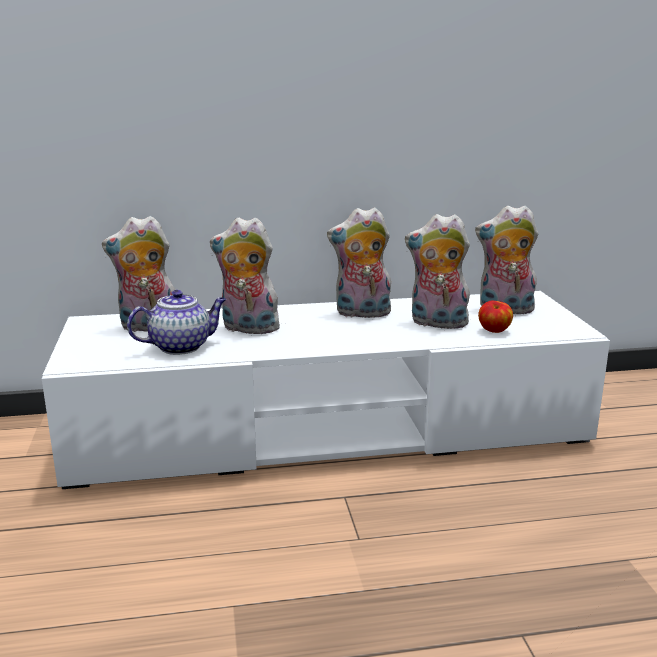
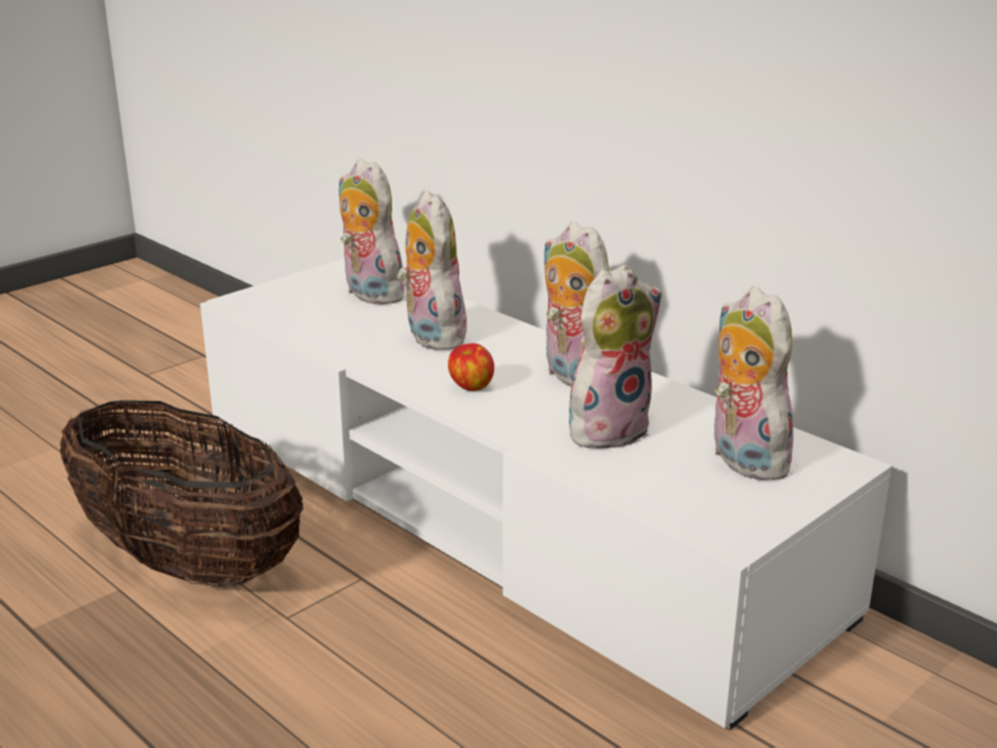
camera: 55 degrees right, 5 degrees up
(181, 346) = (339, 325): teapot -> none
(238, 561) = (188, 562): none -> basket
(436, 323) = (608, 428): plush toy -> plush toy turned 75 degrees clockwise
(494, 331) = (637, 473): apple -> apple (471, 387)

